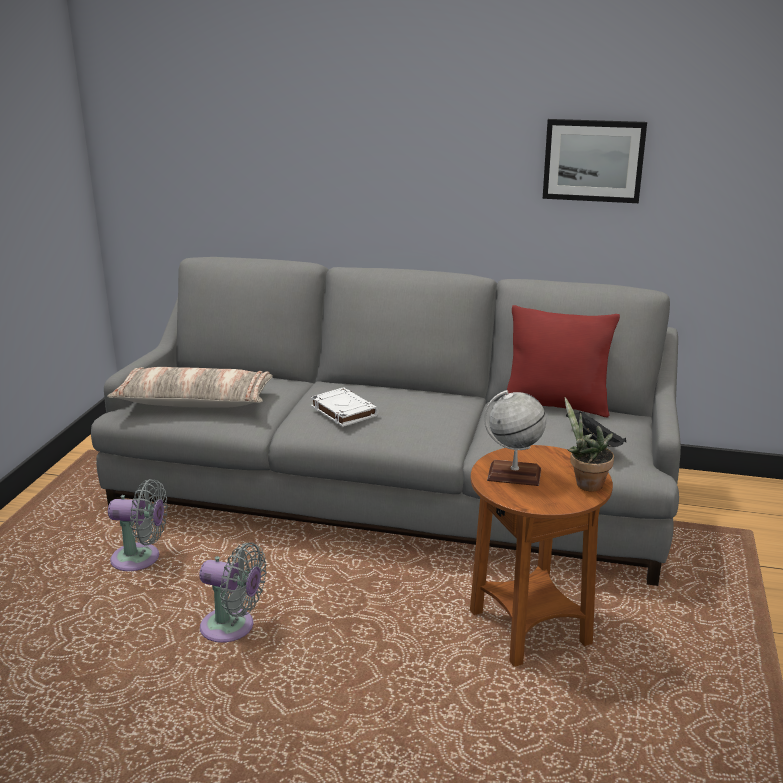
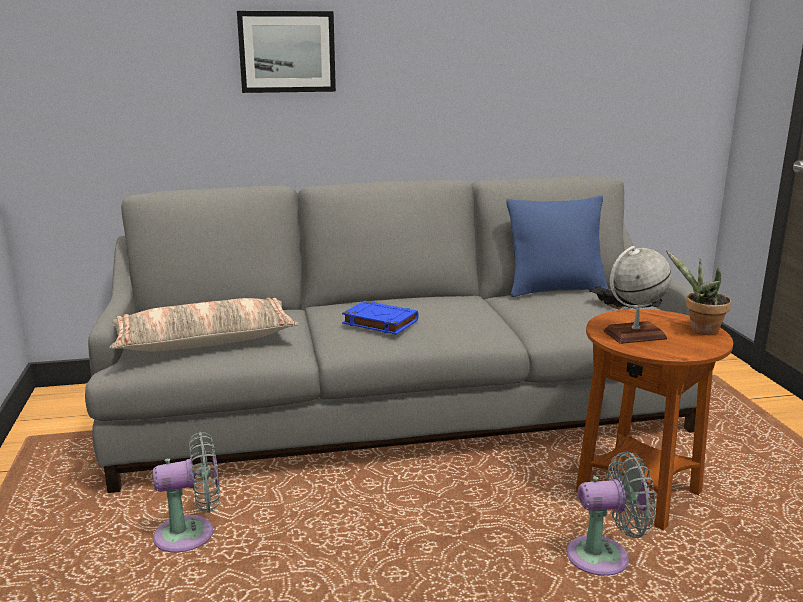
camera: 25 degrees left, 5 degrees down
(232, 628) = (363, 576): grey fan -> grey fan (604, 557)
(343, 411) = (379, 322): white book -> blue book
(556, 405) = (555, 290): red pillow -> blue pillow
(593, 160) = (539, 65): picture -> picture (287, 52)

